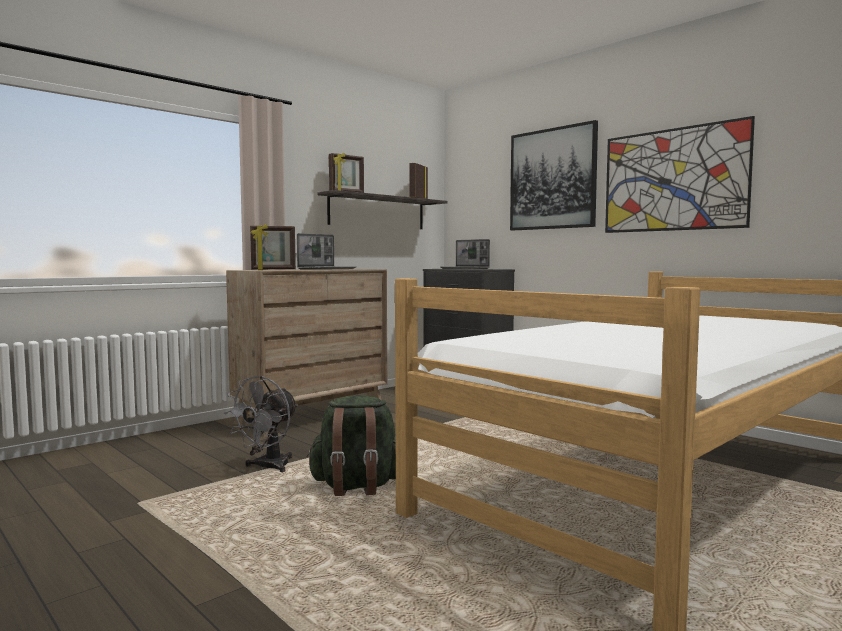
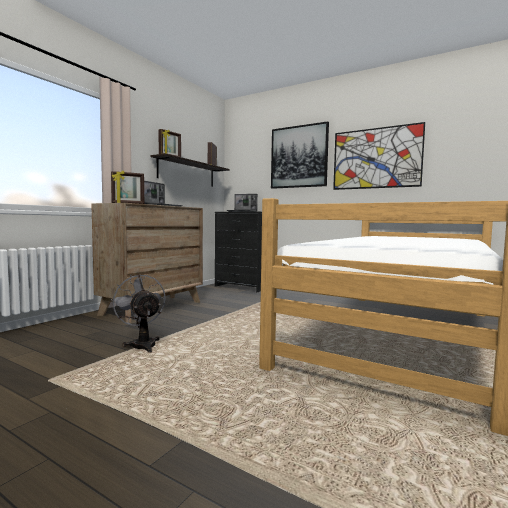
camera: 15 degrees left, 0 degrees up
(267, 467) = (142, 344): grey fan -> grey fan turned 135 degrees clockwise
(357, 487) = (218, 352): green backpack -> none

